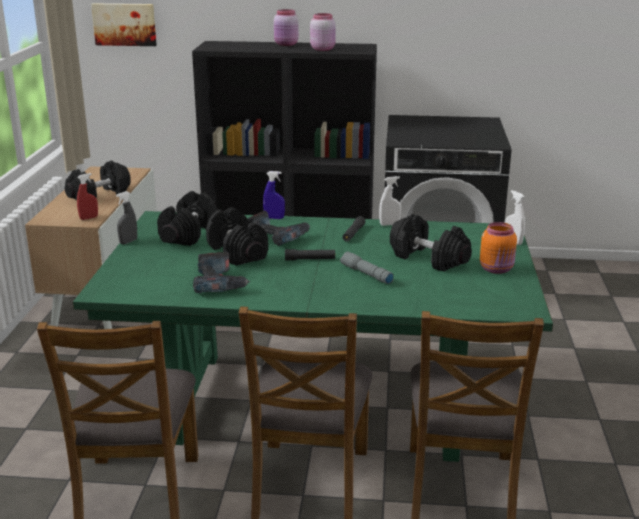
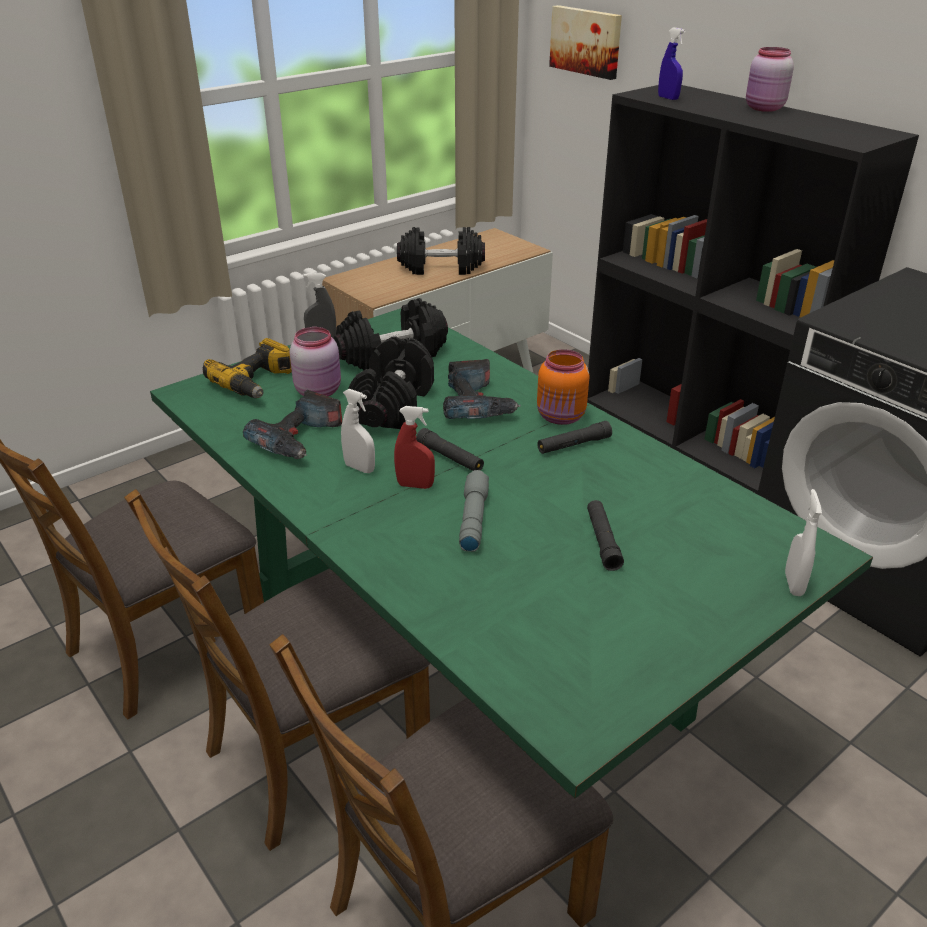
camera: 45 degrees right, 10 degrees up
(89, 218) = (384, 293): red spray bottle -> red spray bottle (415, 485)
(136, 272) = (257, 382): none -> power drill
(274, 218) = (521, 375): blue spray bottle -> blue spray bottle (668, 98)
(322, 49) = (799, 127): pink jar -> pink jar (319, 391)
(389, 224) = (650, 453): white spray bottle -> white spray bottle (359, 468)
(429, 258) = (602, 541): black dumbbell -> black flashlight
(497, 269) = (672, 621): orange jar -> orange jar (561, 417)

